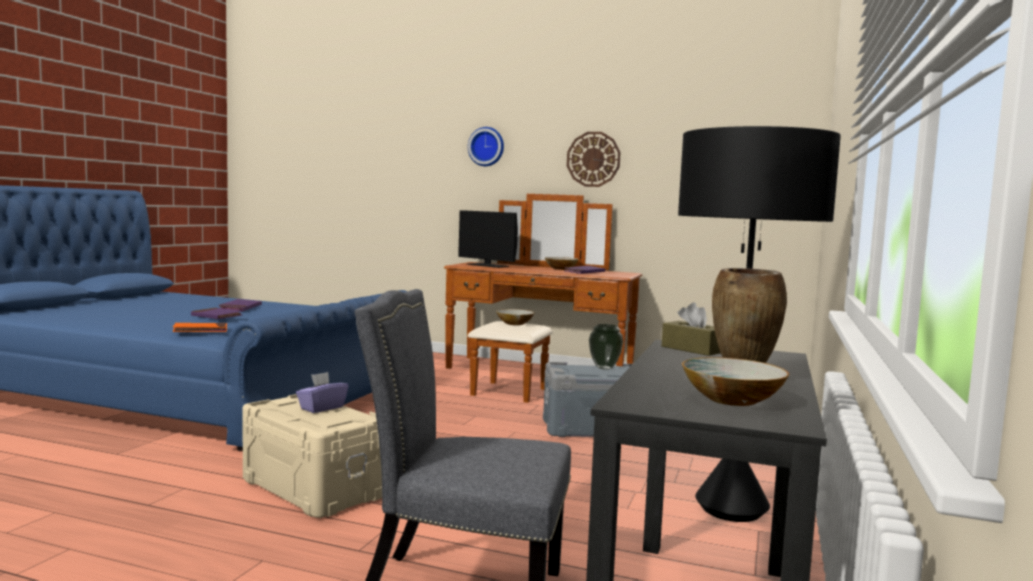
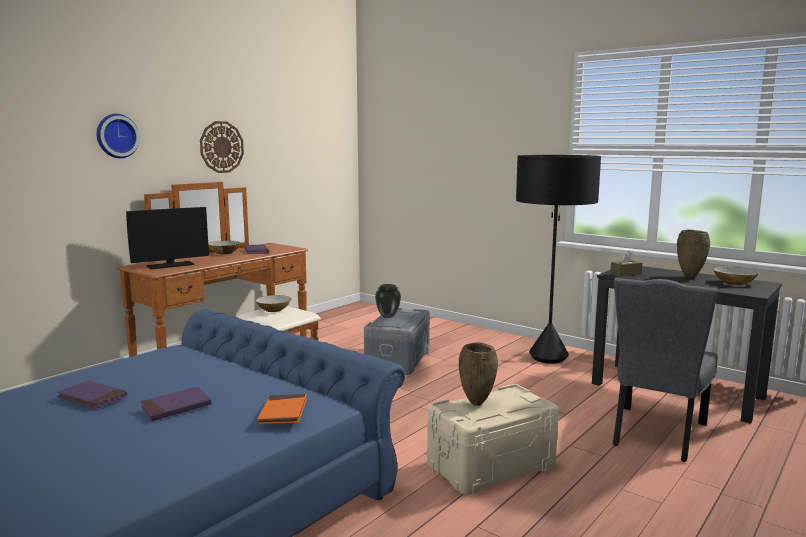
camera: 70 degrees left, 5 degrees up
(321, 408) = (477, 404): purple tissue box -> brown vase

